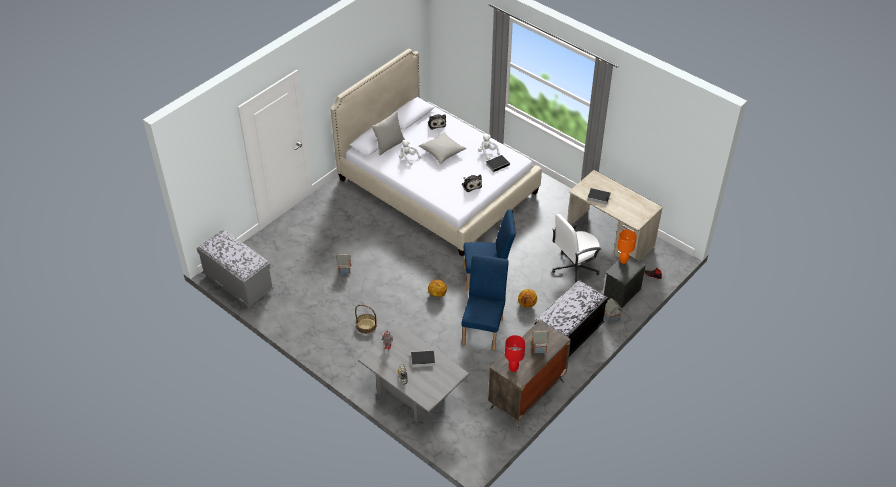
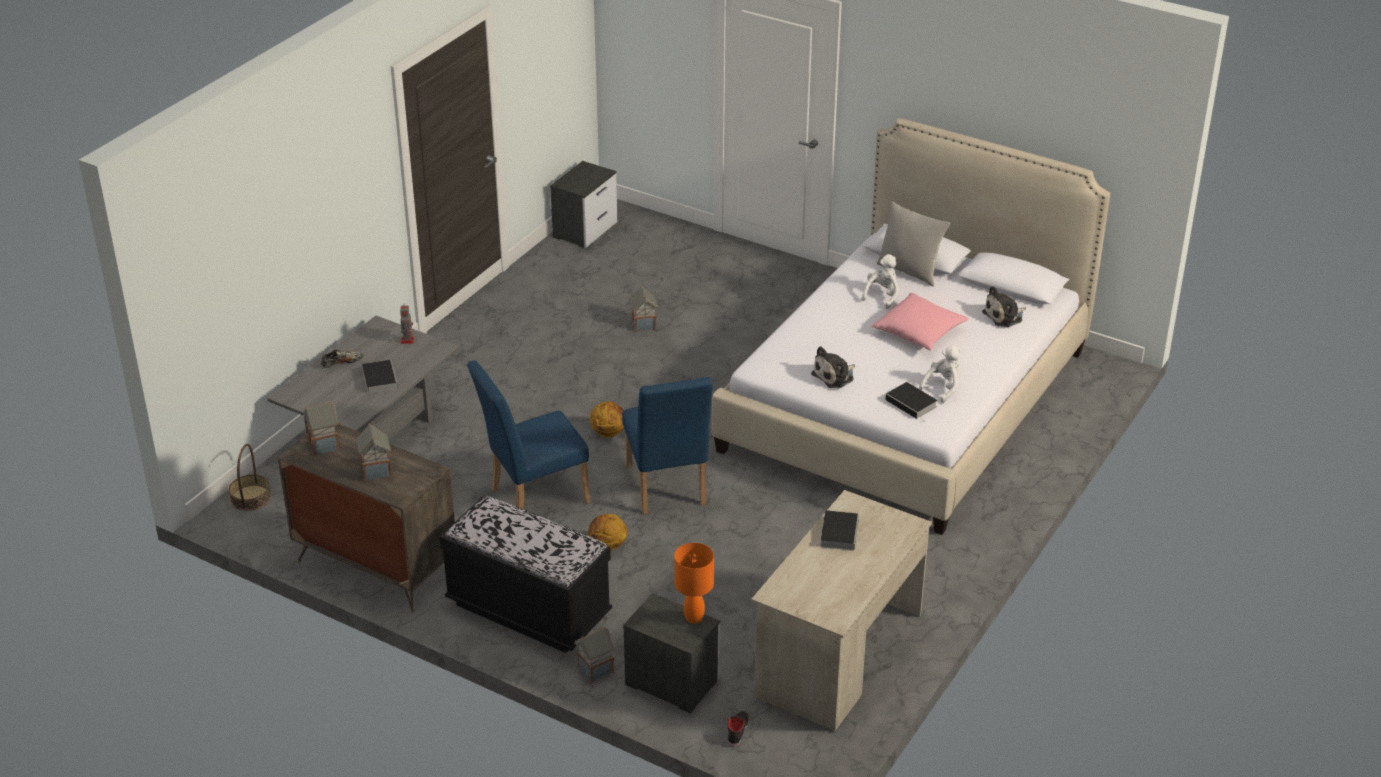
camera: 80 degrees right, 10 degrees down
(238, 283) = (586, 230): grey bench -> nightstand
(366, 326) = (516, 365): basket -> basket (251, 498)
(442, 152) = (919, 332): grey pillow -> pink pillow
(484, 329) = (532, 498): blue chair -> blue chair turned 150 degrees clockwise
(513, 368) = (325, 445): red table lamp -> toy house
(574, 268) = (727, 606): white office chair -> none

